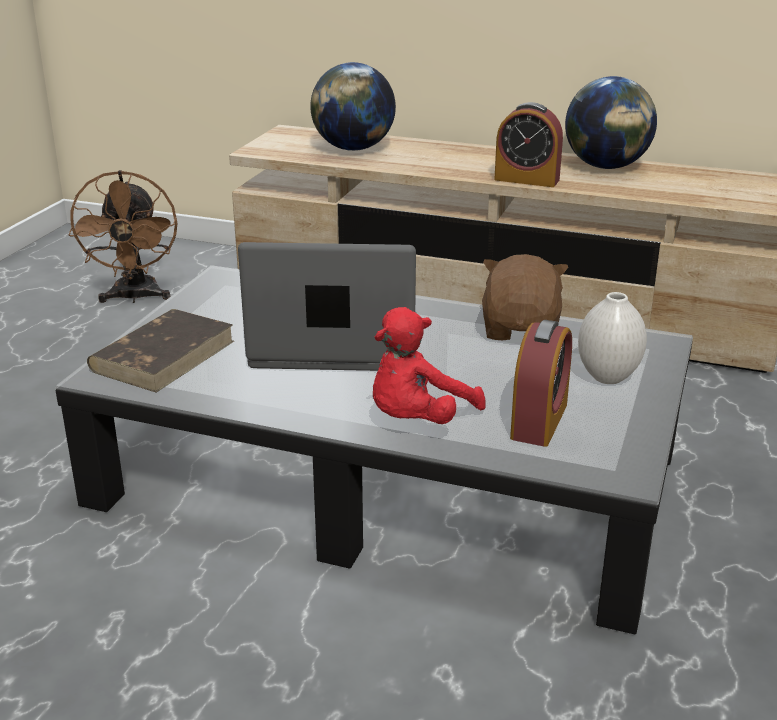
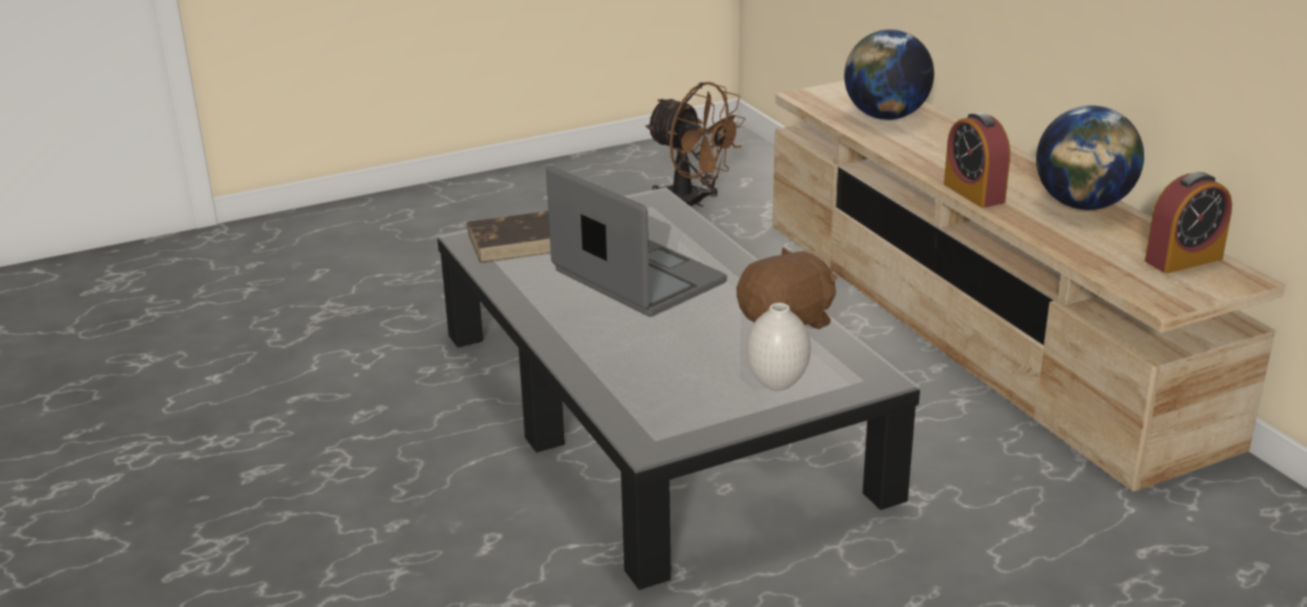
camera: 45 degrees right, 0 degrees up
(135, 297) = (692, 204): brown fan -> brown fan turned 90 degrees counterclockwise
(418, 420) = (592, 349): red plush toy -> none
(539, 421) = (665, 387): alarm clock -> alarm clock (1183, 260)

